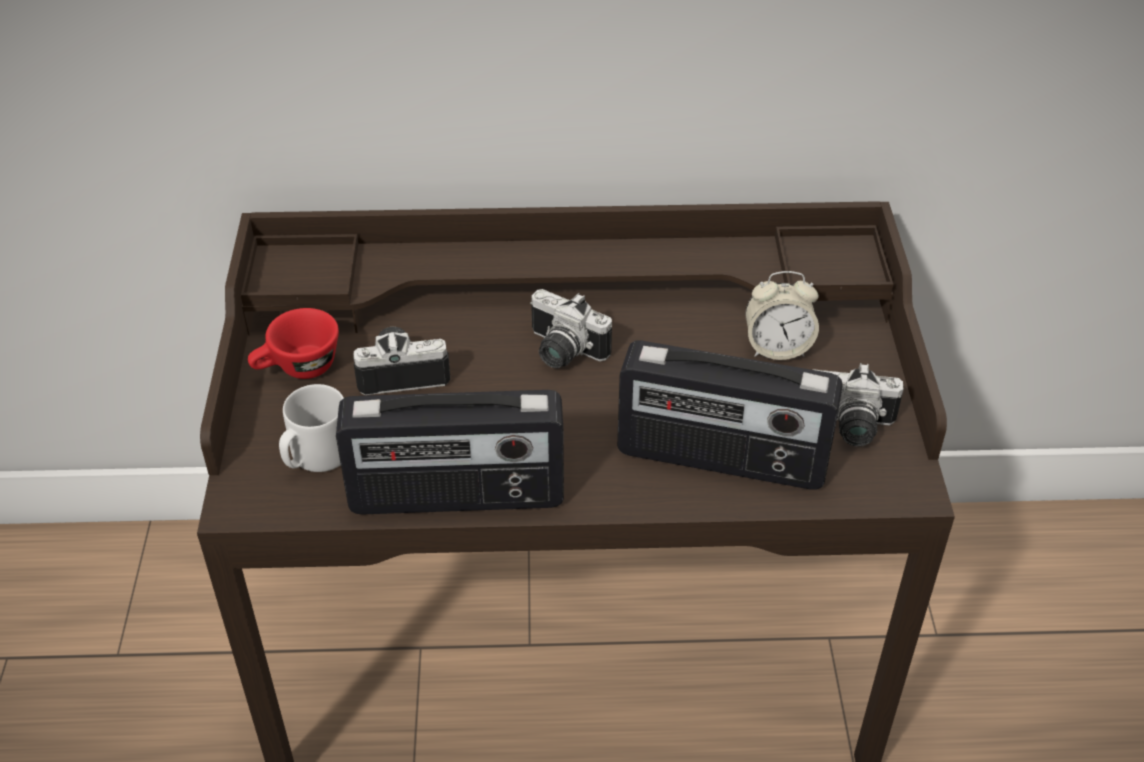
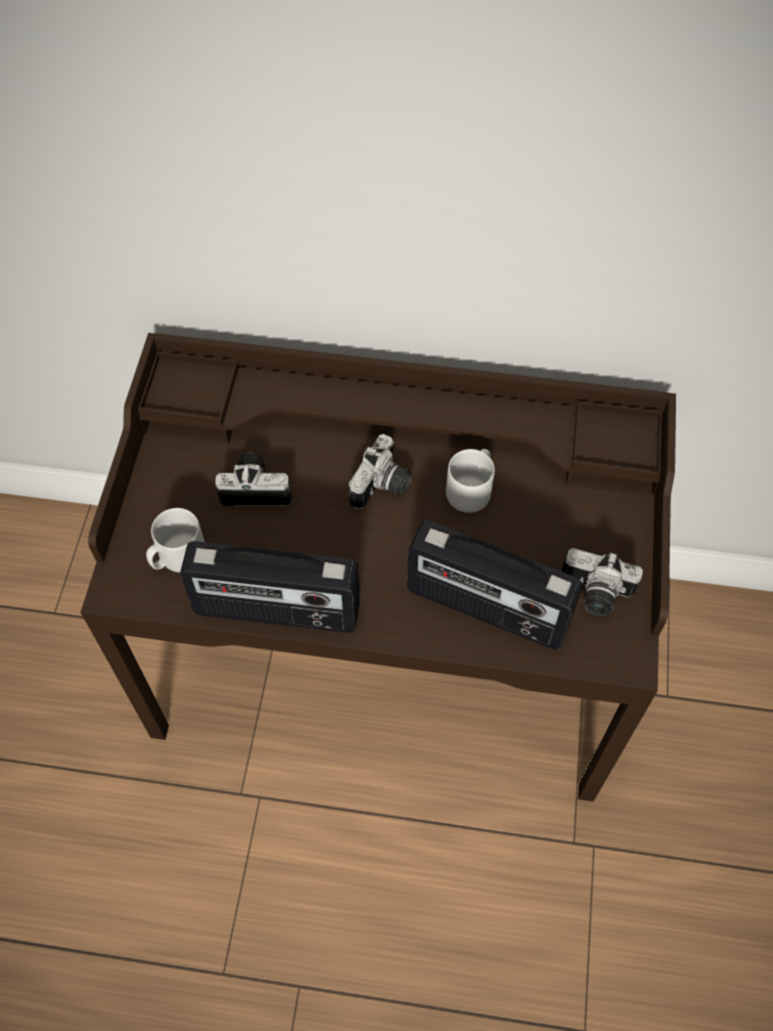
camera: 10 degrees right, 15 degrees up
(298, 369) = (177, 472): red cup -> none
(561, 352) = (383, 487): camera -> camera turned 105 degrees counterclockwise
(669, 342) = (471, 490): none -> grey mug
(777, 348) = (556, 508): alarm clock -> none

